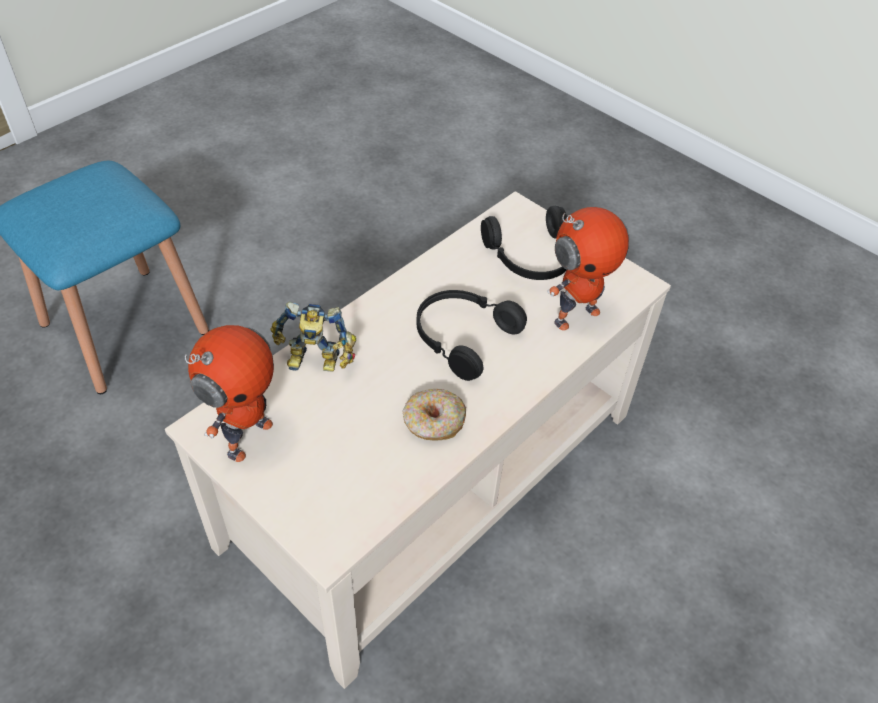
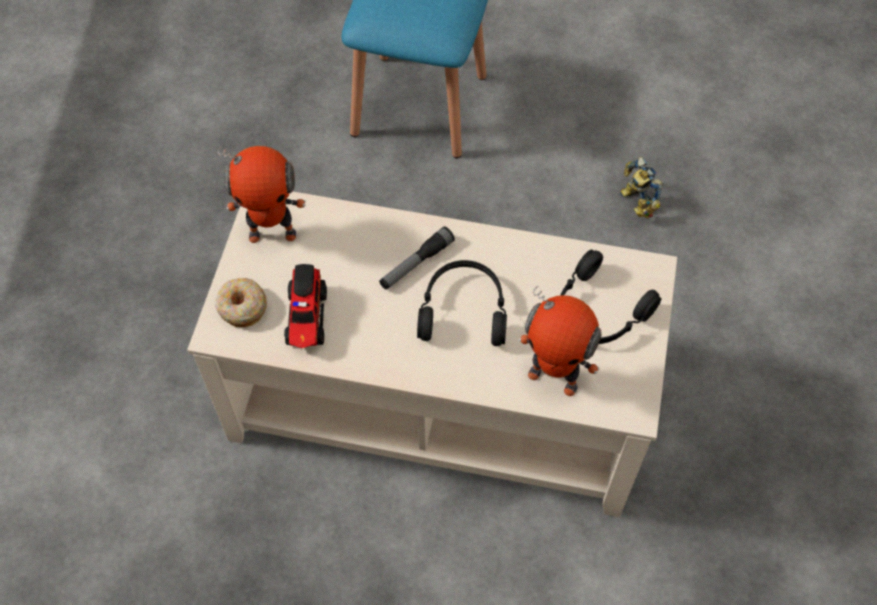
camera: 60 degrees right, 10 degrees up
(315, 363) = (365, 231): toy robot -> toy robot (634, 202)
(377, 459) = (306, 320): none -> toy truck
(385, 345) = (416, 263): none -> flashlight
(433, 422) = (364, 336): donut -> donut (242, 307)

